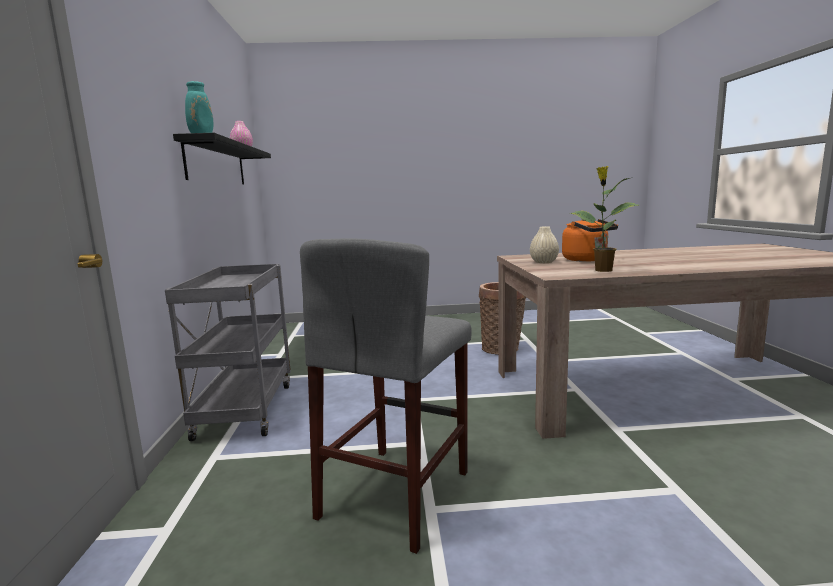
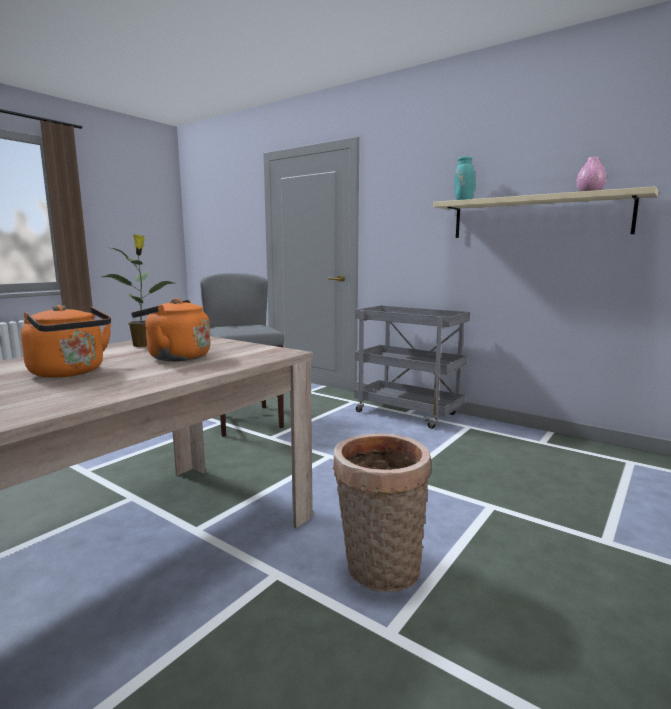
camera: 130 degrees right, 0 degrees up
(217, 164) = (537, 217): black shelf -> beige shelf
(544, 262) = (222, 347): beige vase -> none
(659, 258) = (70, 373): none -> orange kettle

